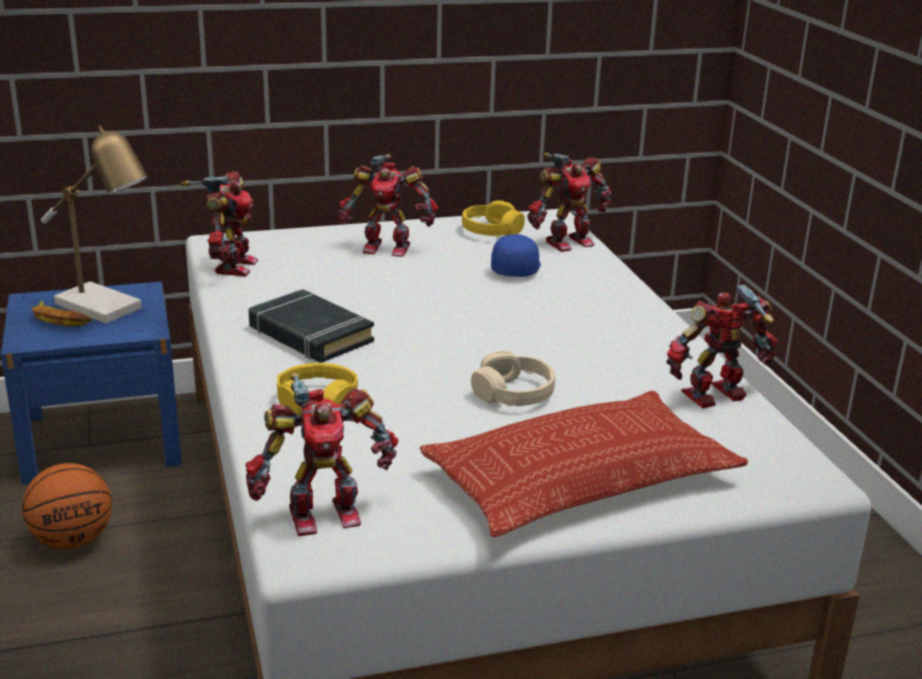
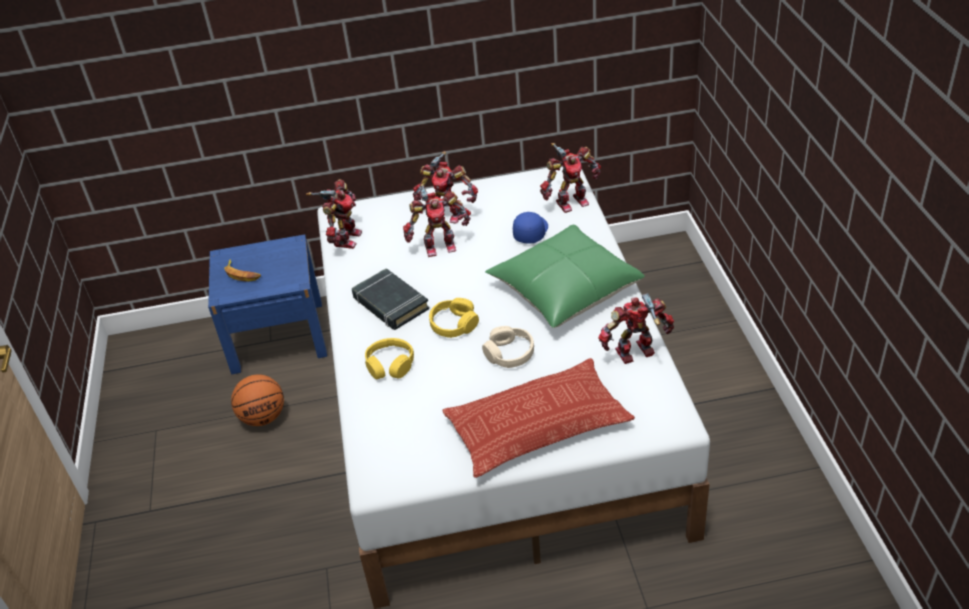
camera: 10 degrees right, 15 degrees up
(107, 308) = (271, 262): table lamp -> none
(322, 513) = (386, 454): toy robot -> toy robot (439, 246)
(491, 230) = (520, 192): yellow headphones -> yellow headphones (454, 324)
(583, 326) = (564, 289): none -> green pillow

